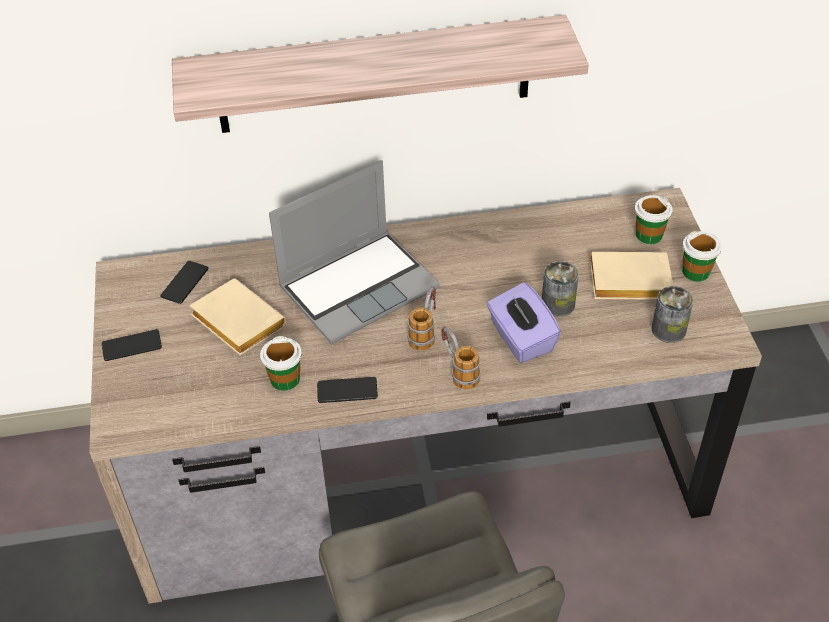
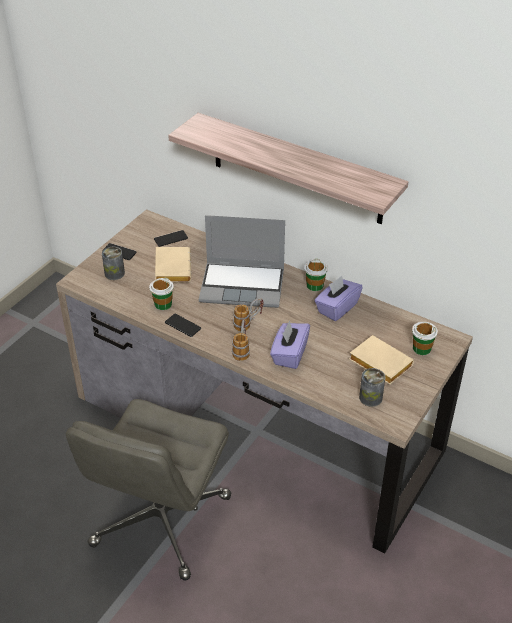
camera: 40 degrees right, 5 degrees down
(504, 245) = (337, 308): none -> purple tissue box
(558, 304) = (328, 351): can -> can (114, 273)
(696, 272) = (424, 381): cup -> cup (315, 285)

